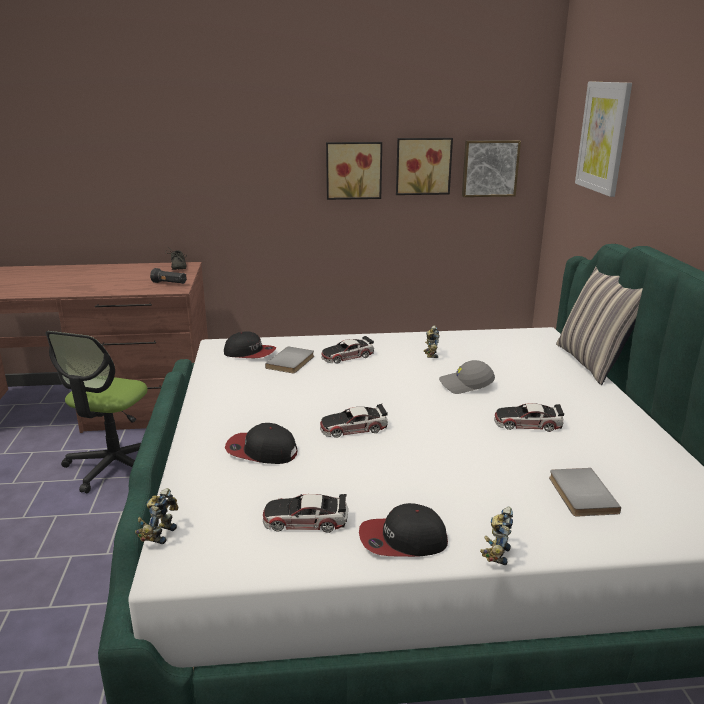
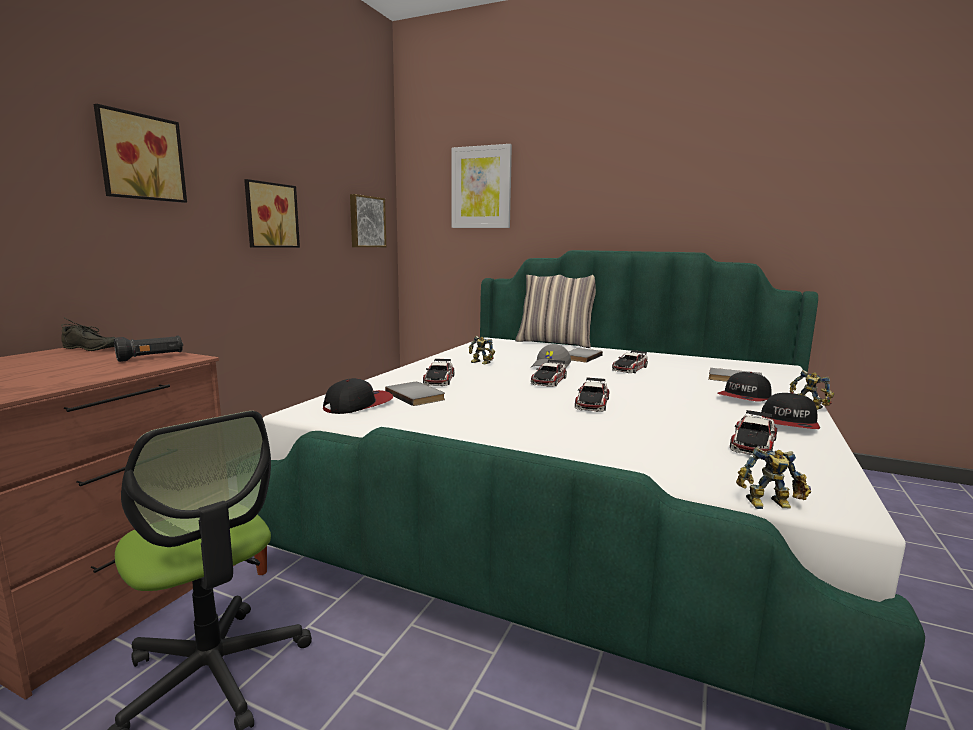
camera: 60 degrees left, 10 degrees down
(159, 534) = (770, 505): toy robot -> toy robot turned 45 degrees counterclockwise
(261, 451) = (609, 437): cap -> cap (744, 398)
(408, 395) = (549, 380): none -> toy car
(423, 166) = (324, 215): picture -> picture (140, 157)
(540, 389) = (580, 357): none -> grey book

